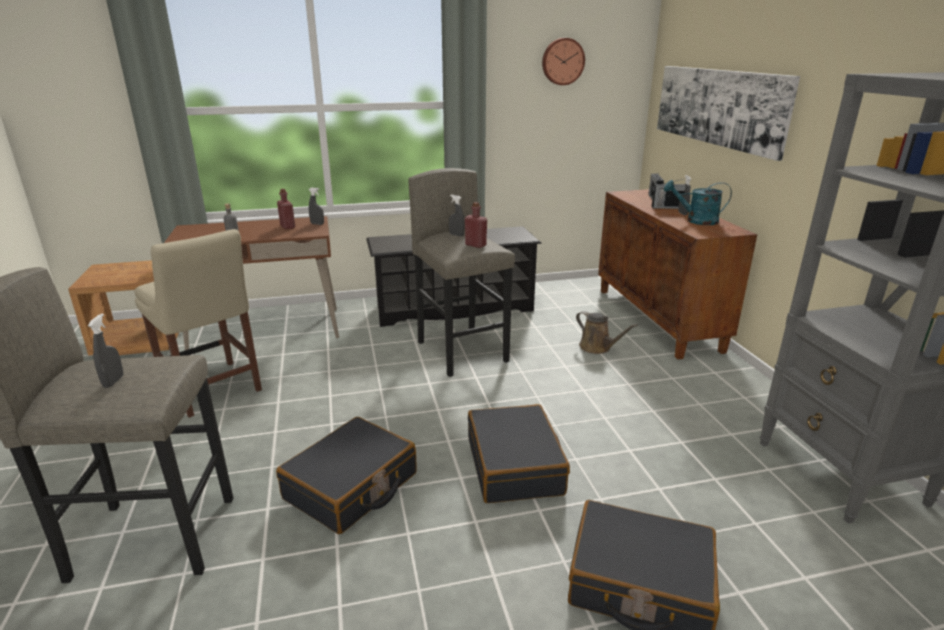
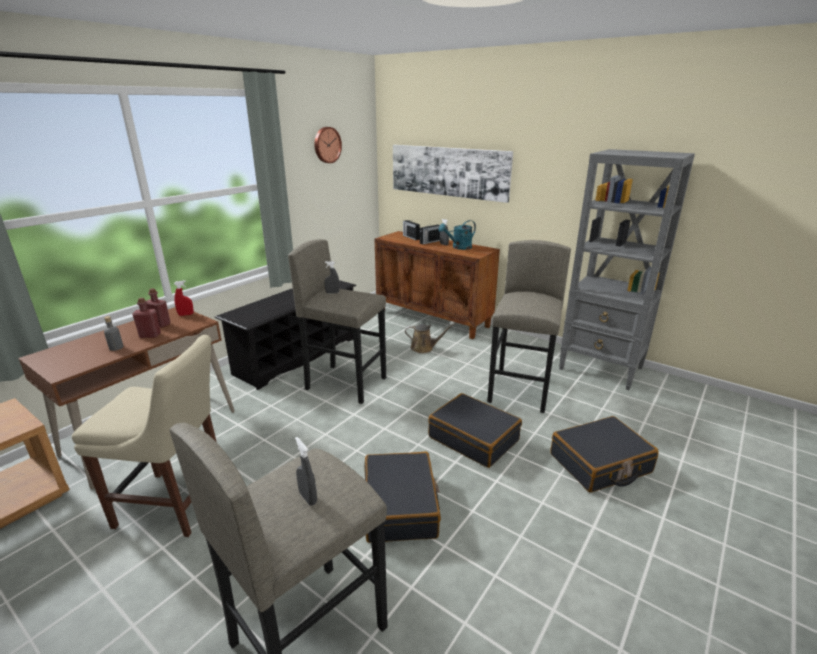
camera: 40 degrees left, 0 degrees up
(317, 224) = (186, 314): grey spray bottle -> red spray bottle
(475, 245) = (359, 296): red bottle -> red bottle (150, 335)
(656, 443) = (520, 390): none -> grey stool

